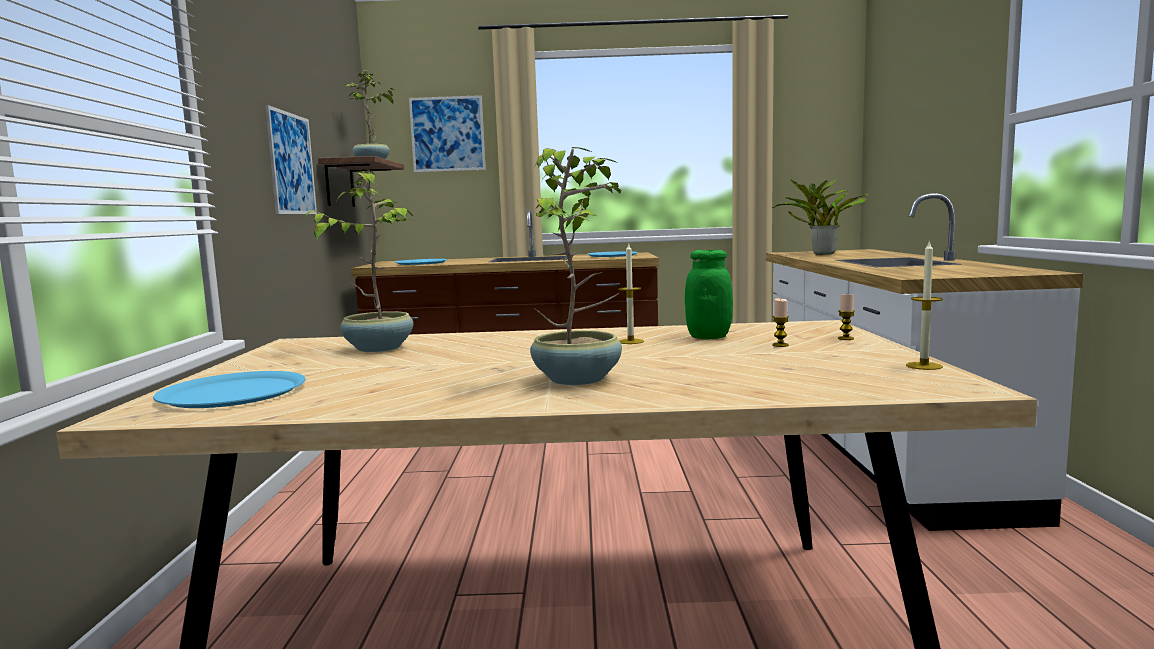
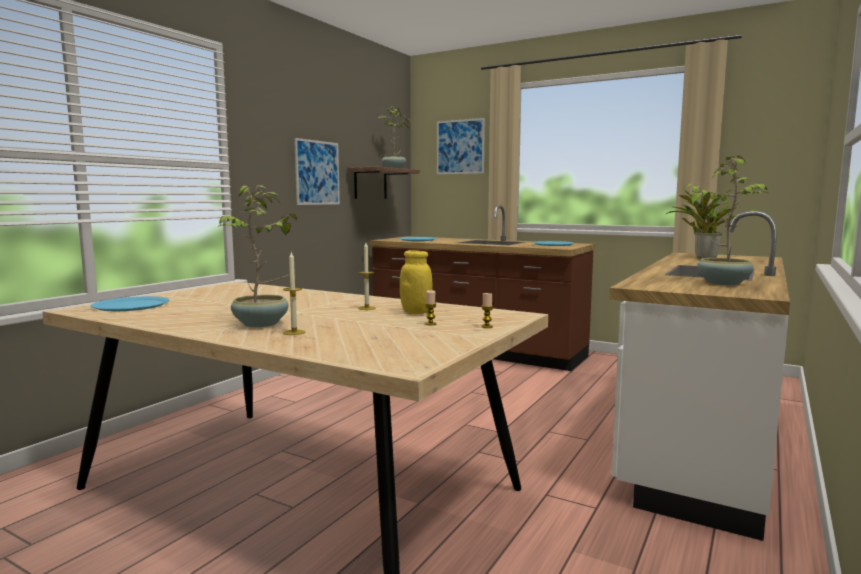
camera: 30 degrees right, 0 degrees up
(378, 348) = (250, 293): potted plant -> potted plant (722, 283)
(708, 337) = (416, 312): green jar -> yellow jar
(924, 366) = (448, 351): candle -> candle (294, 332)

